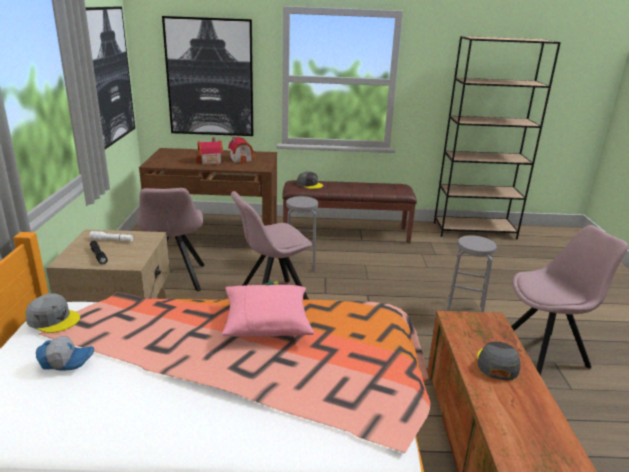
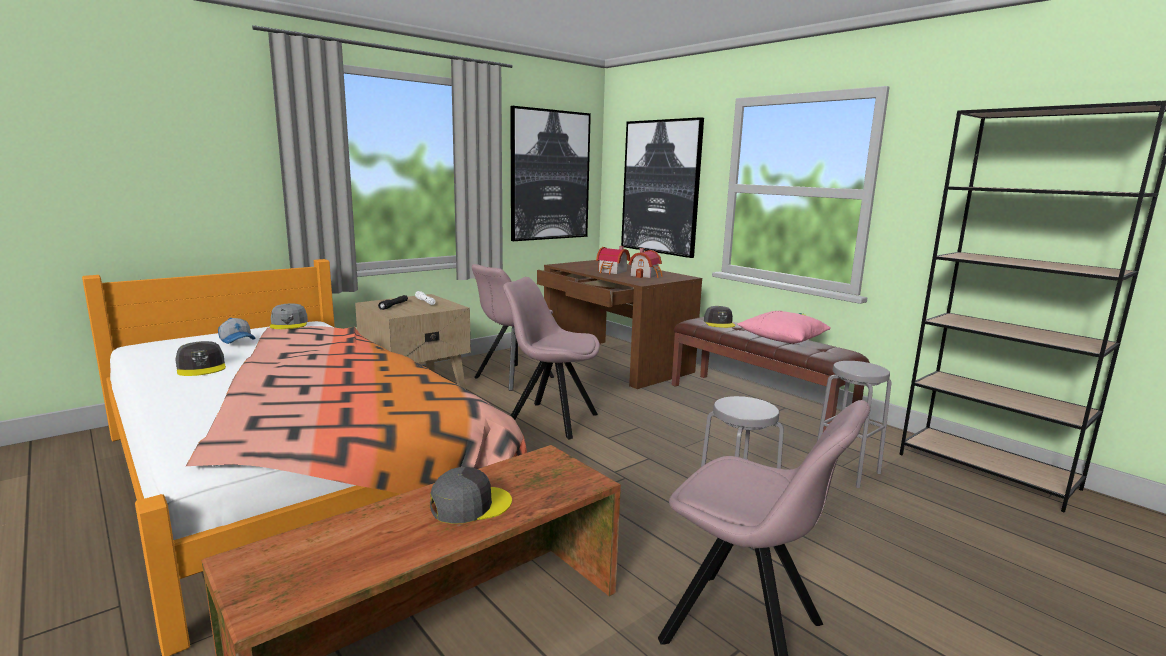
camera: 50 degrees right, 10 degrees down
(126, 402) = (201, 367): none -> grey cap
(267, 323) = (363, 370): pink pillow -> pink pillow (782, 339)
(300, 263) = (642, 407): grey stool -> grey stool (846, 471)

